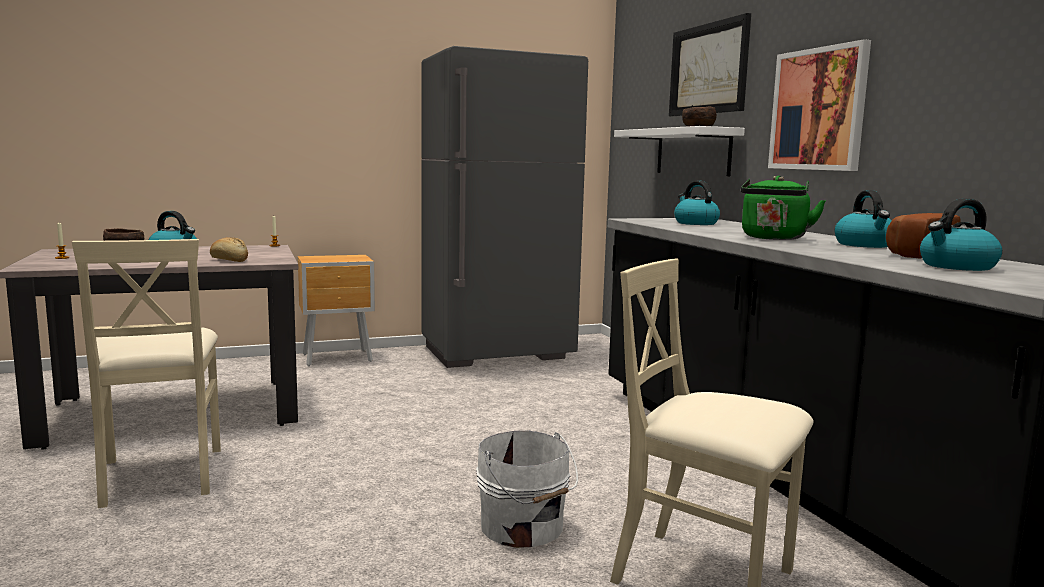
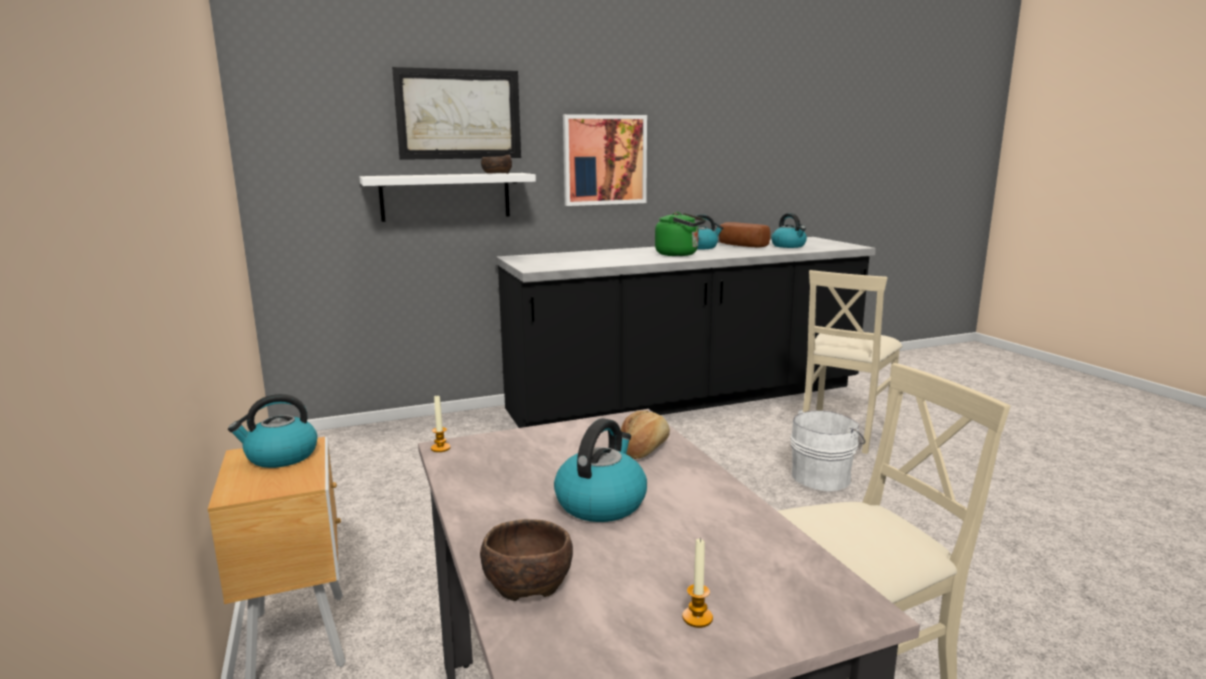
camera: 90 degrees left, 5 degrees up
(497, 355) = (351, 497): grey fridge -> none
(695, 223) = (568, 260): kettle -> kettle (281, 457)

